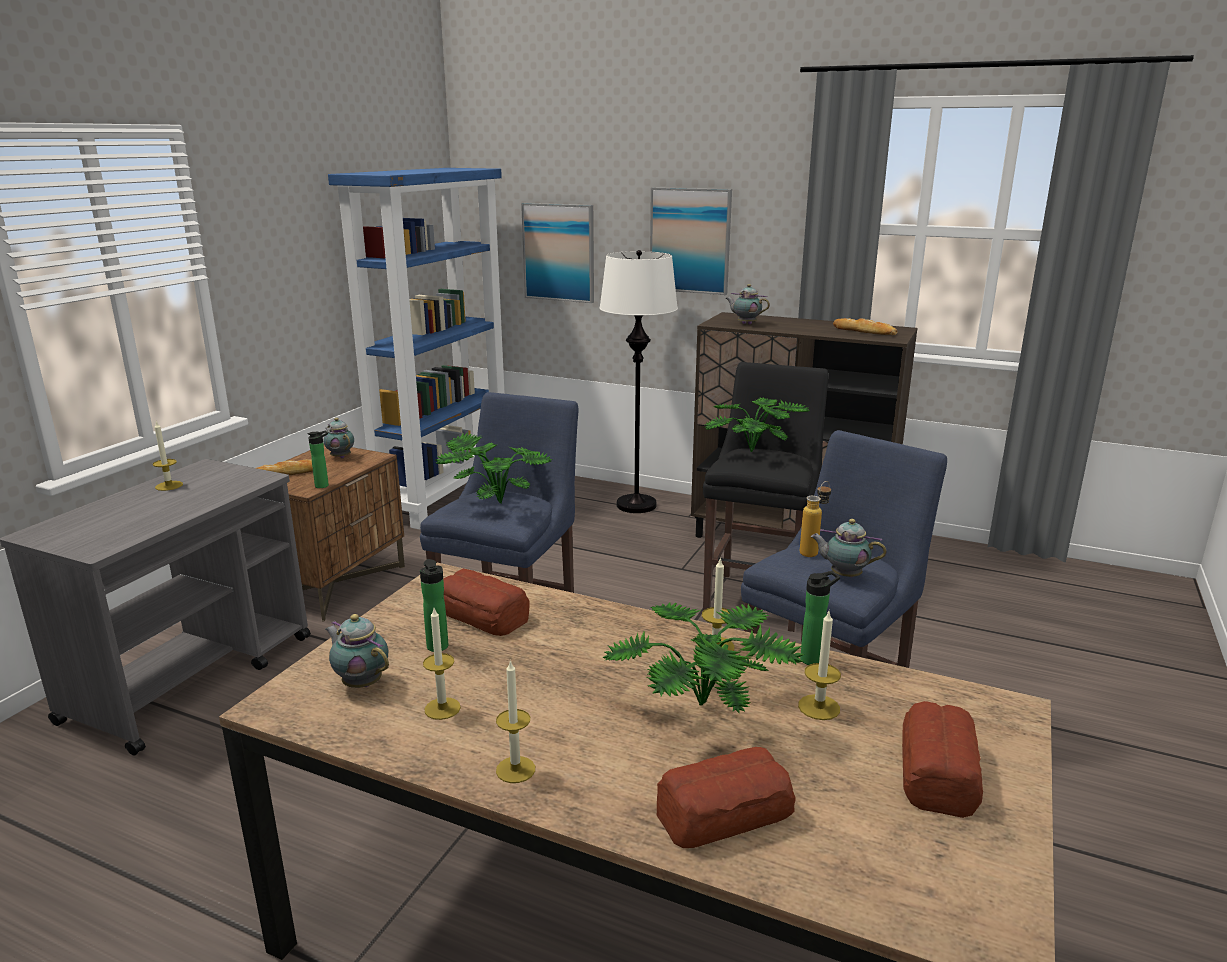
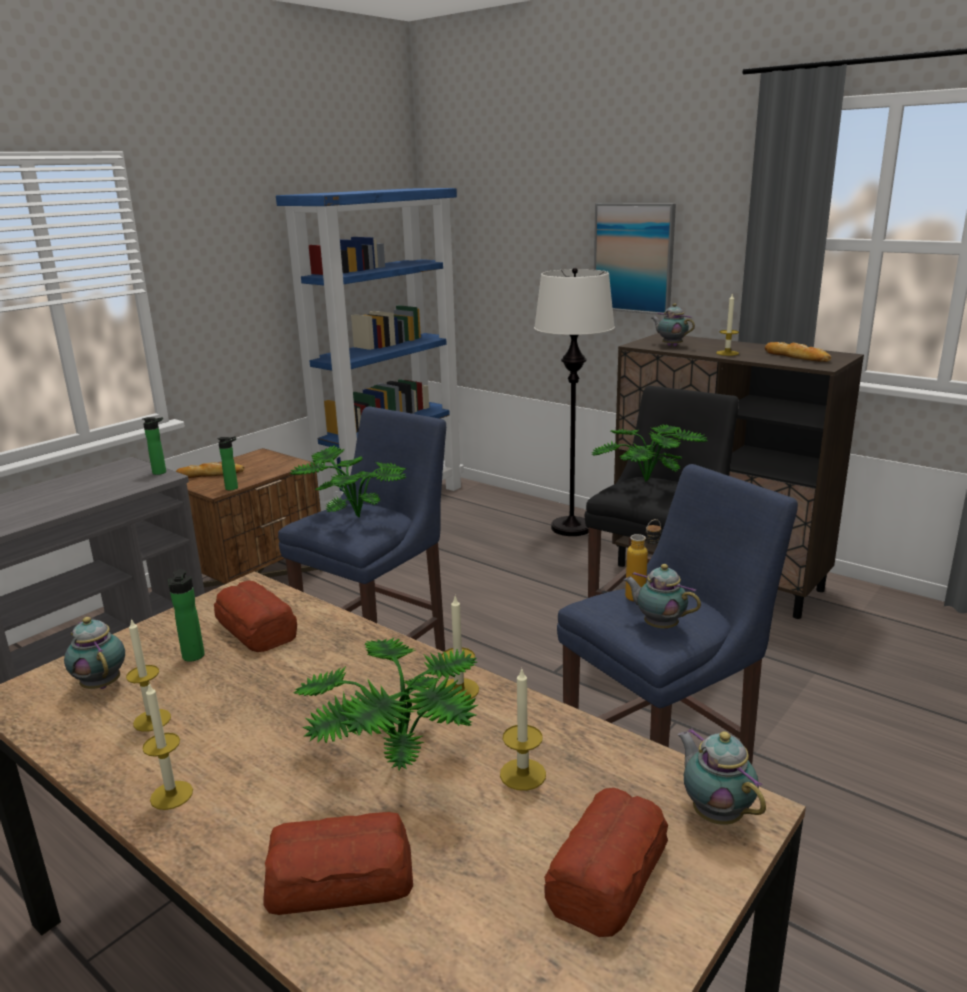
camera: 15 degrees right, 0 degrees up
(169, 486) = (84, 479): candle -> candle (727, 353)
(340, 457) = (265, 462): teapot -> teapot (715, 813)
(559, 252) = (511, 270): picture -> none
(814, 659) = (555, 718): bottle -> bottle (161, 472)

